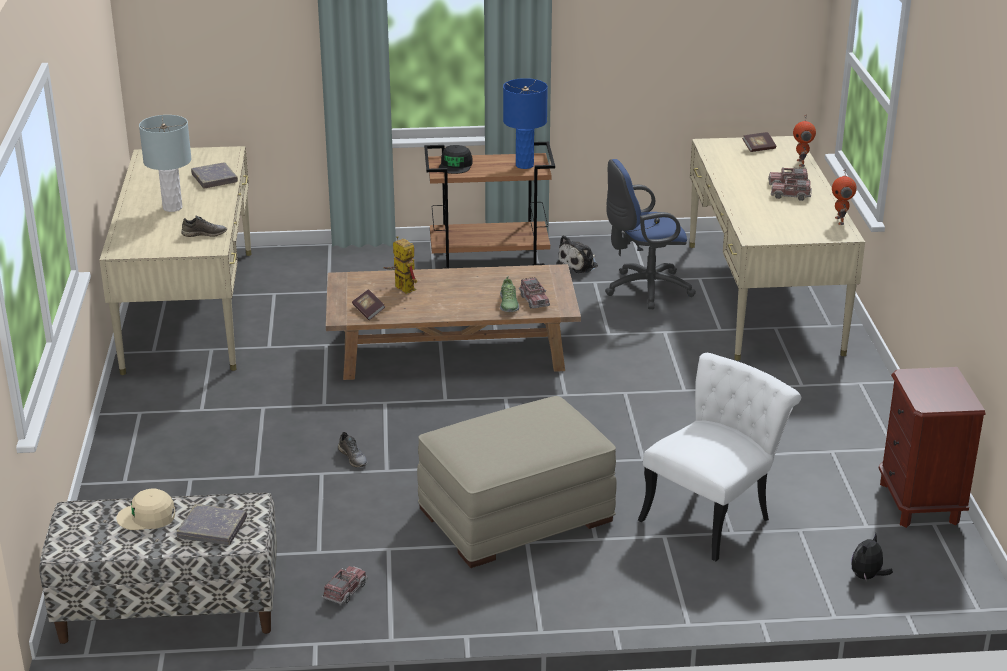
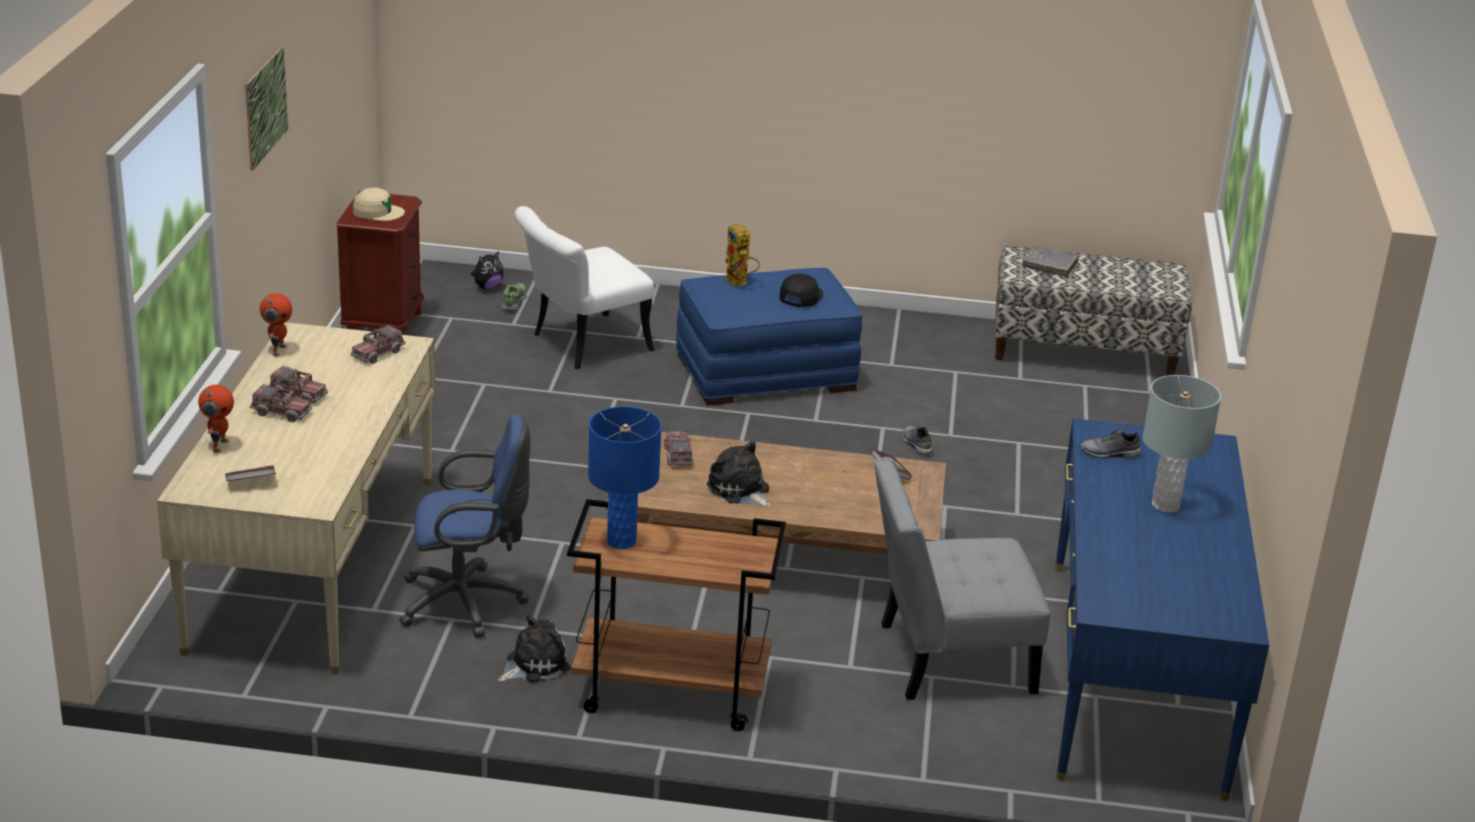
camera: 170 degrees left, 0 degrees up
(147, 517) = (1107, 280): beige cap -> beige cap (378, 212)
(189, 310) = (1135, 674): beige desk -> blue desk
(214, 179) = (1115, 552): grey book -> none
(318, 301) = (946, 659): none -> grey chair
(345, 591) = (933, 341): toy truck -> toy truck (378, 353)
(400, 287) = (843, 500): toy robot -> toy robot (740, 283)
(456, 165) = (730, 558): black cap -> black cap (801, 296)
(478, 283) = (740, 490): none -> plush toy
(508, 304) = (713, 455): shoe -> shoe (514, 302)
(515, 515) = (766, 372): beige ottoman -> blue ottoman
(939, 129) = (266, 107): none -> picture

